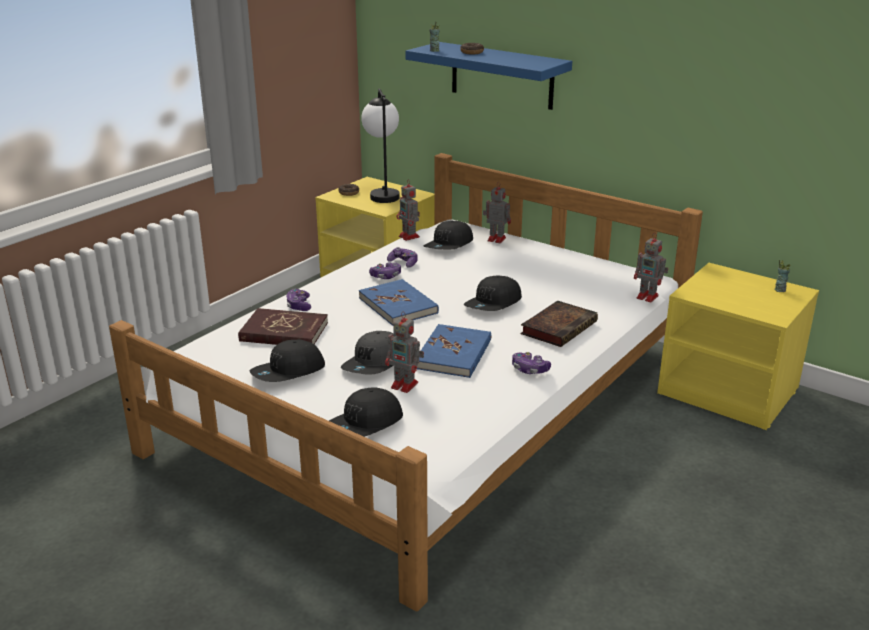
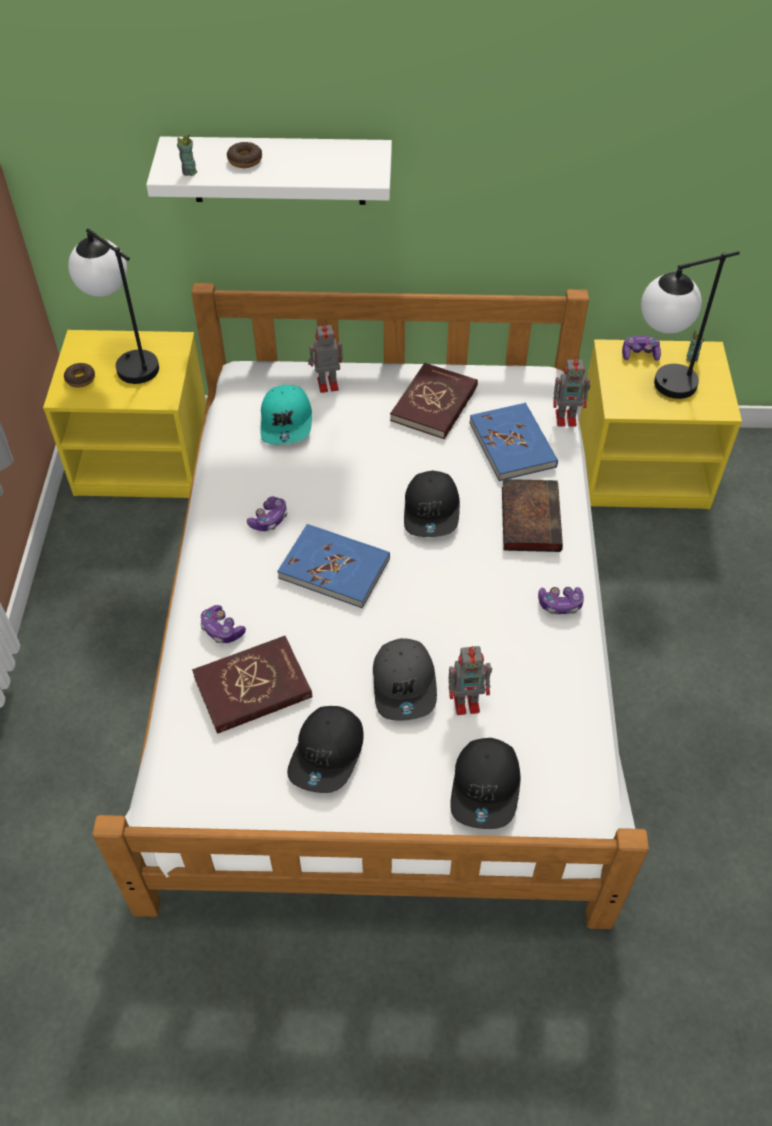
camera: 35 degrees left, 25 degrees up
(403, 263) = (265, 483): game controller -> game controller (639, 354)
(409, 237) = (224, 427): toy robot -> none
(449, 245) = (287, 422): black cap -> turquoise cap
(454, 354) = (469, 622): blue book -> blue book (512, 444)
(502, 75) = (278, 170): blue shelf -> white shelf
(557, 264) = (434, 404): none -> red book
(733, 295) = (659, 388): none -> table lamp

